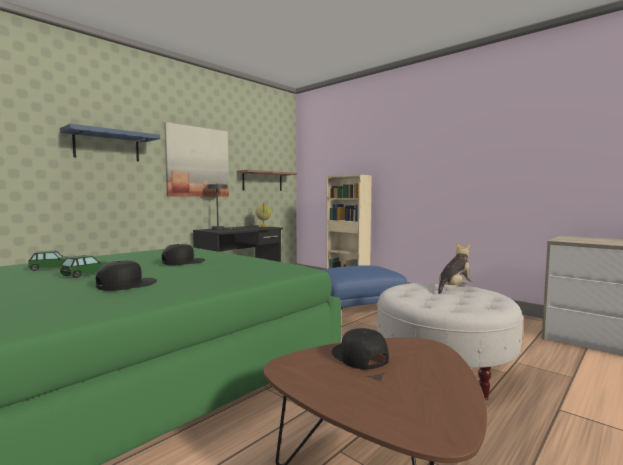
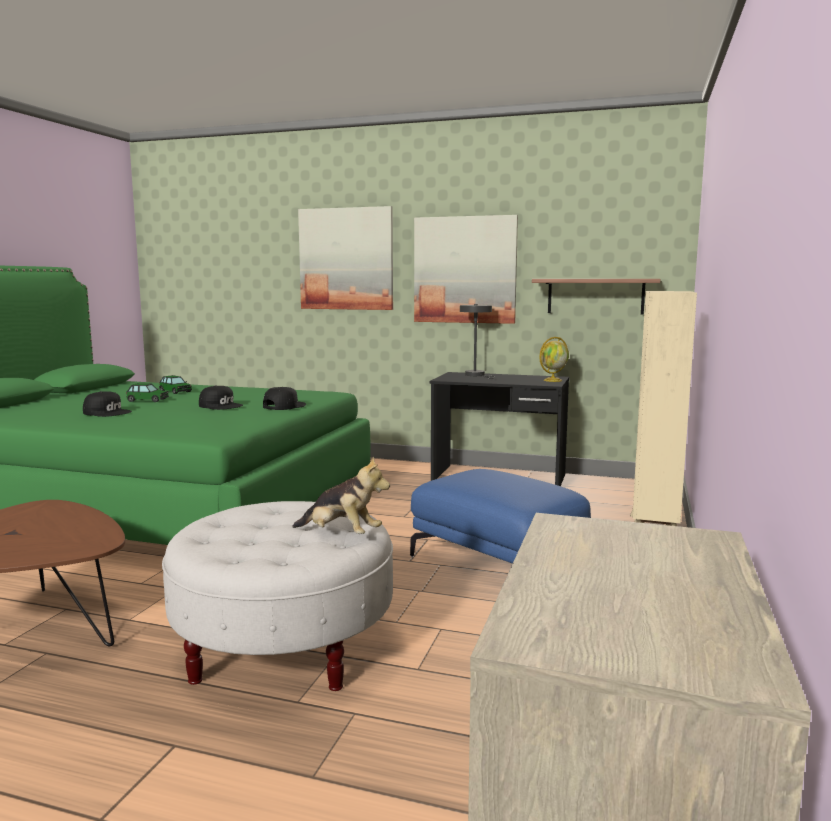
camera: 65 degrees right, 5 degrees up
(107, 146) = (346, 259): blue shelf -> picture
(358, 356) = (62, 522): black cap -> black cap (284, 406)

